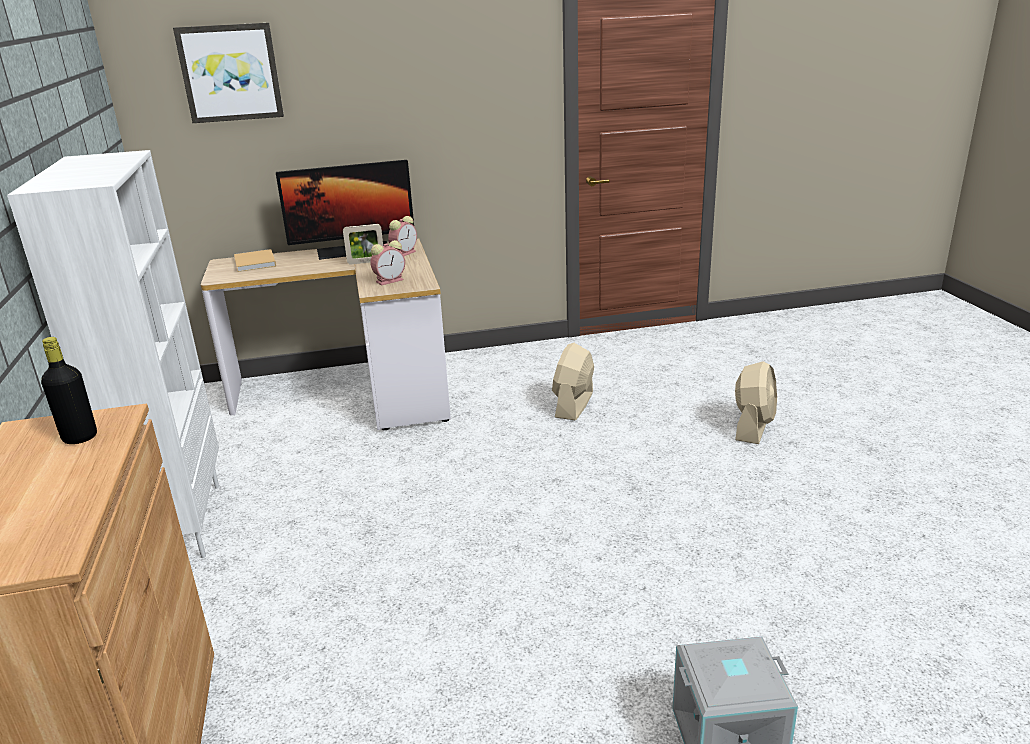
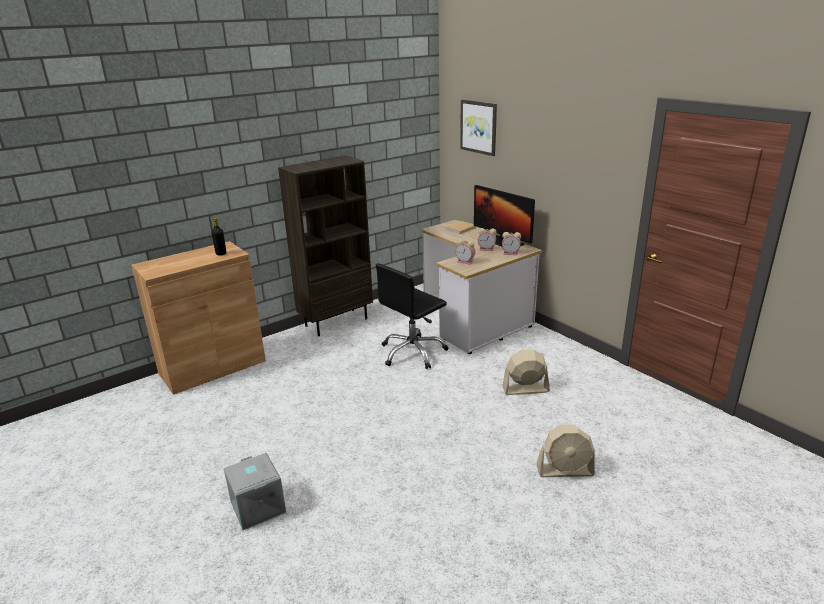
camera: 65 degrees right, 0 degrees up
(179, 523) = (336, 322): white bookcase -> brown bookcase
(366, 262) = (487, 249): picture frame -> alarm clock
(391, 465) = (413, 352): none -> black office chair

